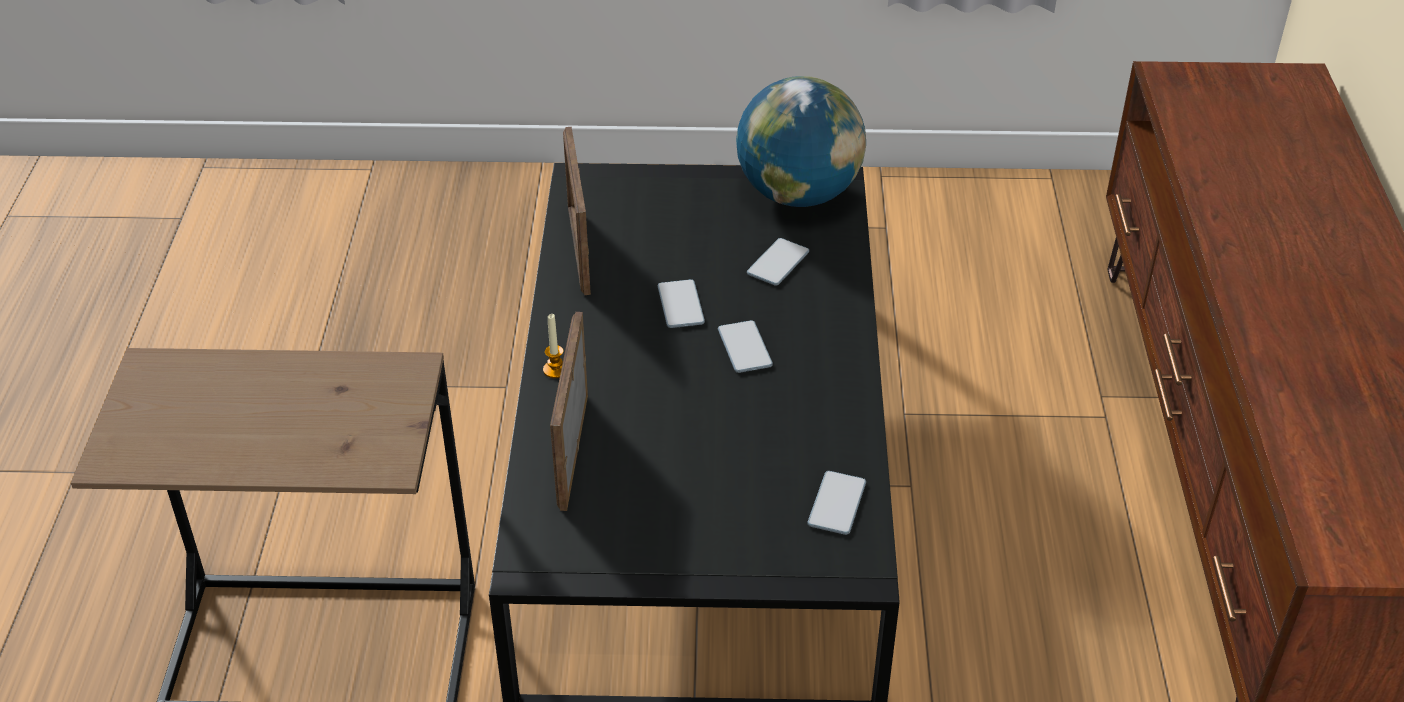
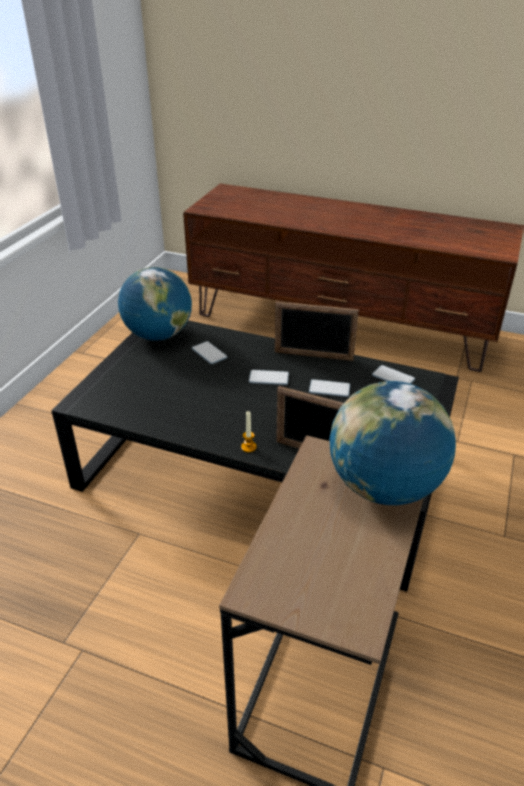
camera: 70 degrees left, 5 degrees down
(354, 445) = (384, 486): none -> globe
(579, 250) = (146, 416): picture frame -> picture frame (313, 355)
(680, 305) = (221, 391): phone -> phone (329, 389)

